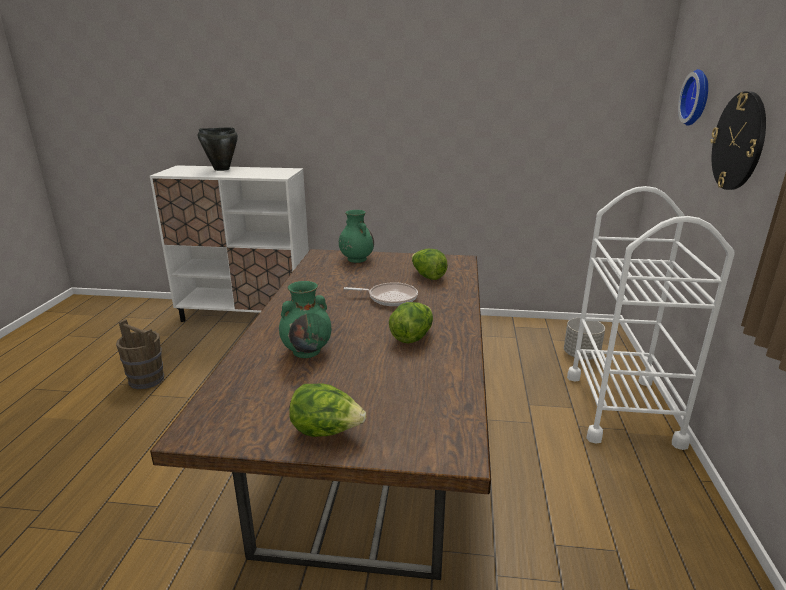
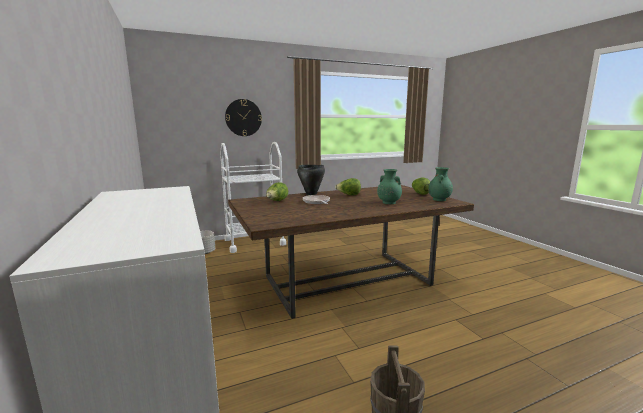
camera: 120 degrees left, 10 degrees down
(221, 169) = (109, 219): black cooking pot -> black cooking pot (311, 194)
(356, 259) = (263, 216): green vase -> green vase (439, 200)
(698, 97) = (192, 103): wall clock -> none

